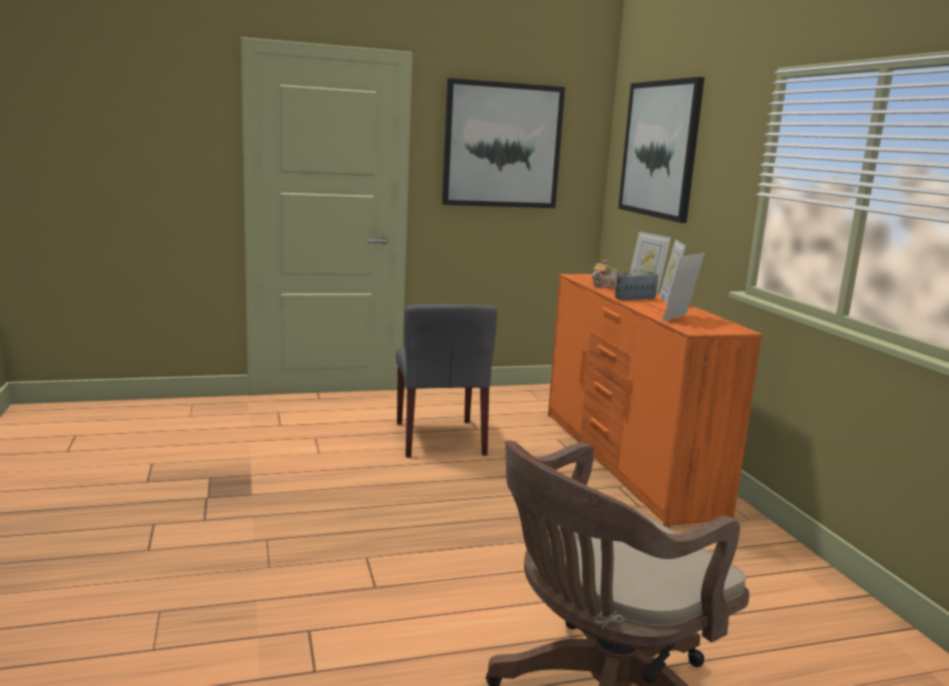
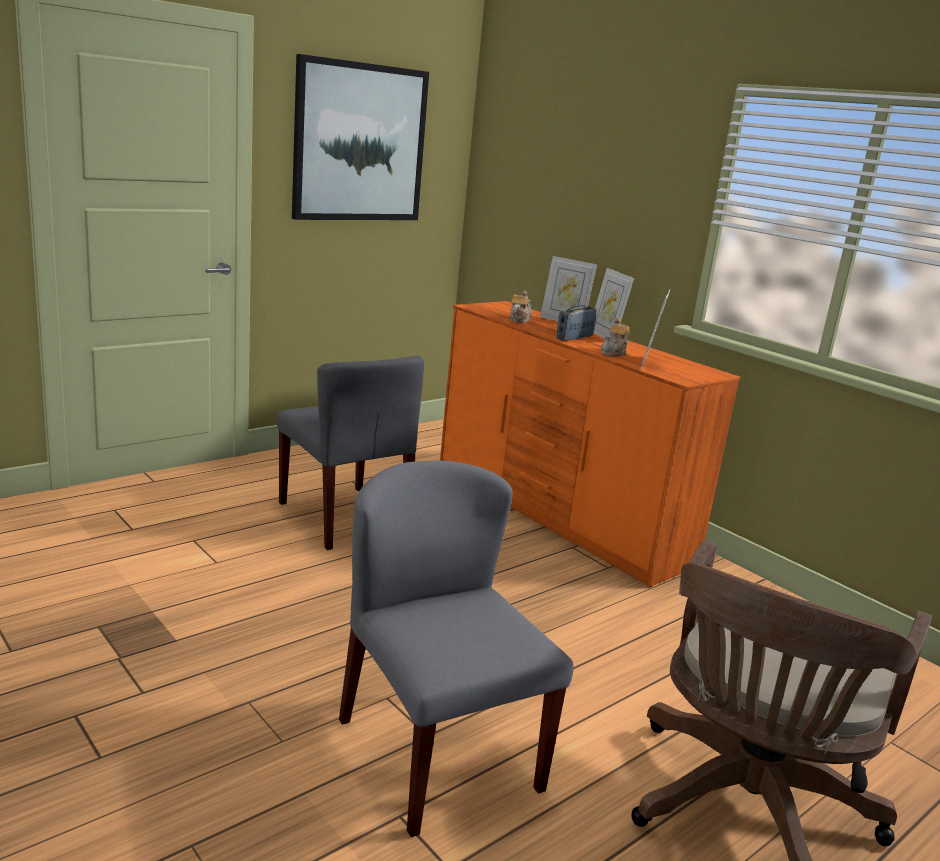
camera: 25 degrees left, 5 degrees up
(372, 599) = (437, 753): none -> grey chair
(655, 310) = (614, 353): none -> teapot
(660, 149) = (556, 157): picture -> none

